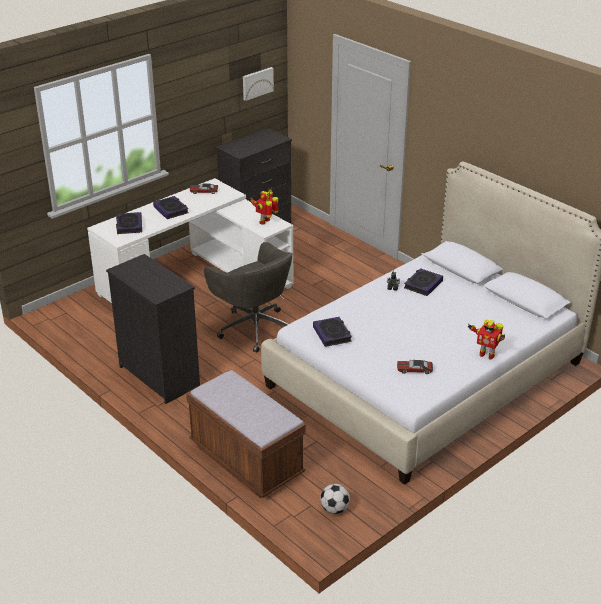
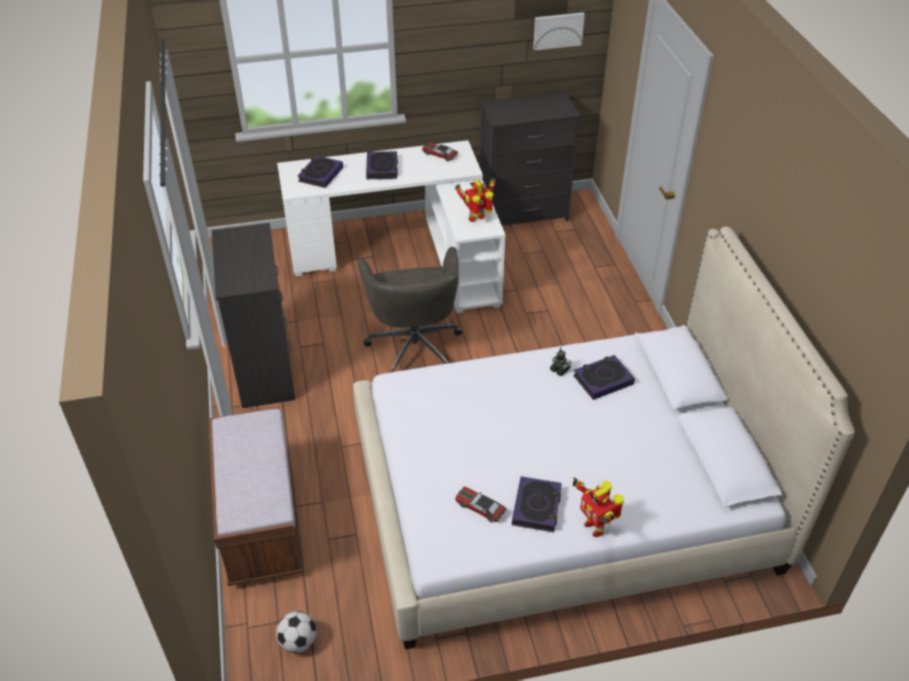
camera: 30 degrees right, 10 degrees up
(332, 334) = (424, 409): book -> book (537, 507)

